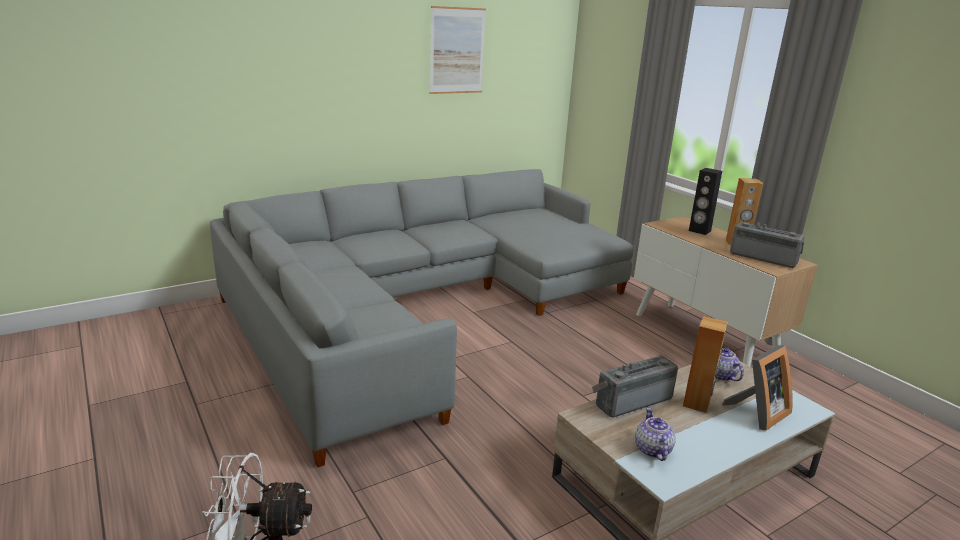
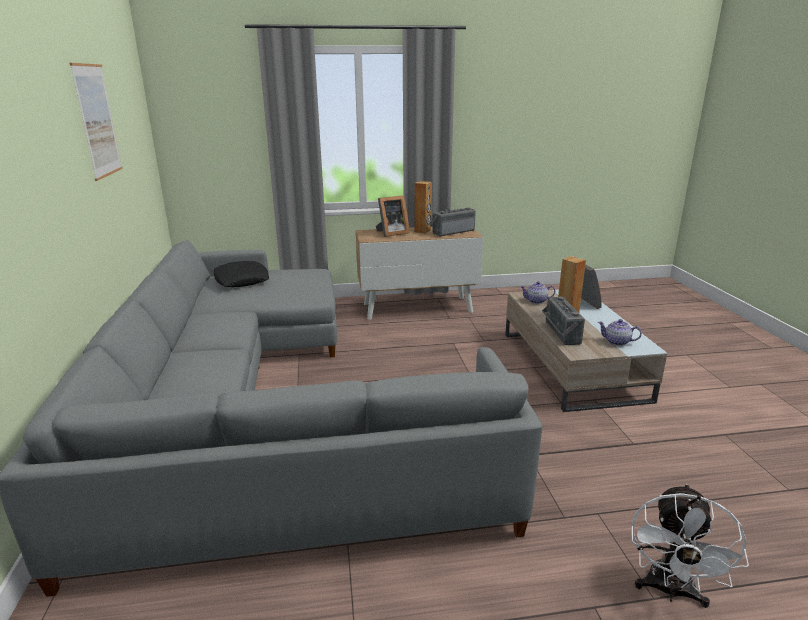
camera: 65 degrees left, 0 degrees up
(542, 217) = (241, 280): none -> black pillow
(699, 231) = (391, 233): black speaker -> picture frame

